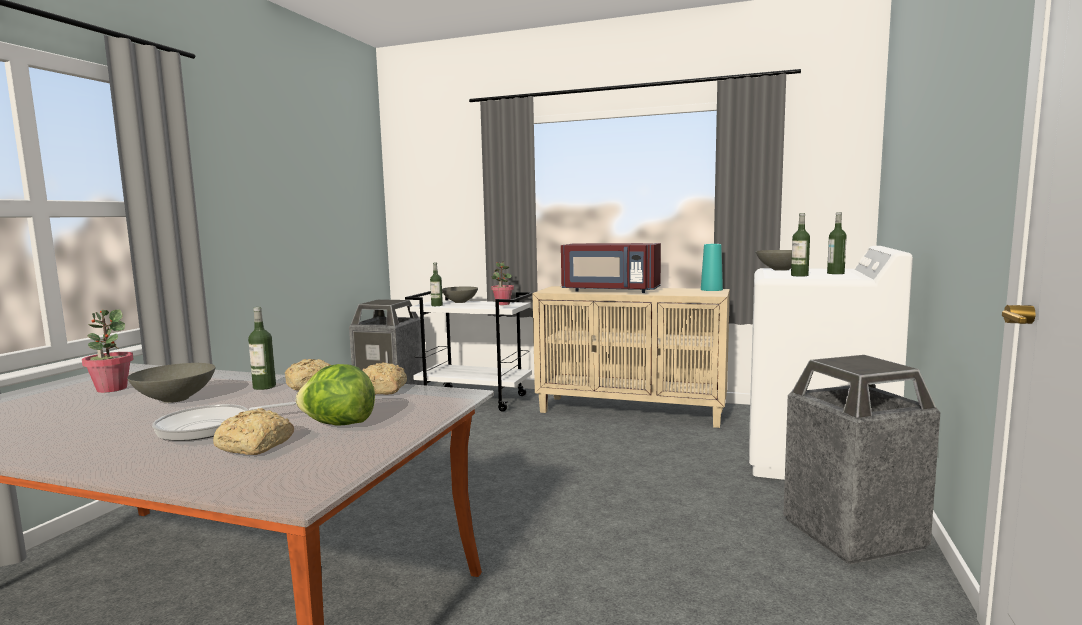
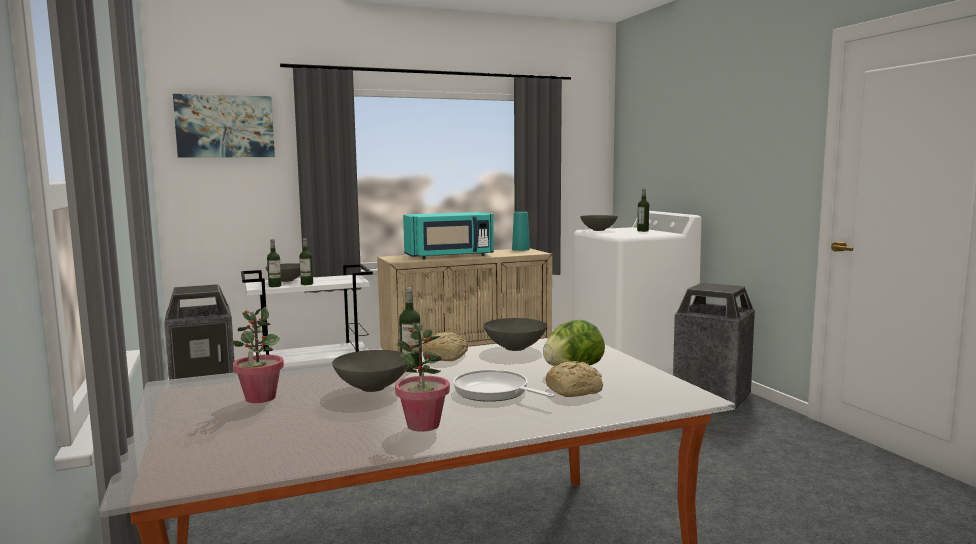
camera: 40 degrees left, 0 degrees up
(210, 427) = (494, 392): frying pan -> frying pan turned 105 degrees clockwise
(381, 390) = (514, 348): bread -> grey bowl
(433, 161) = (225, 126): none -> picture
(502, 304) = (340, 278): potted plant -> potted plant (423, 425)
(610, 291) = (450, 256): red microwave -> turquoise microwave
(799, 275) = (632, 233): bottle -> bottle (307, 284)

